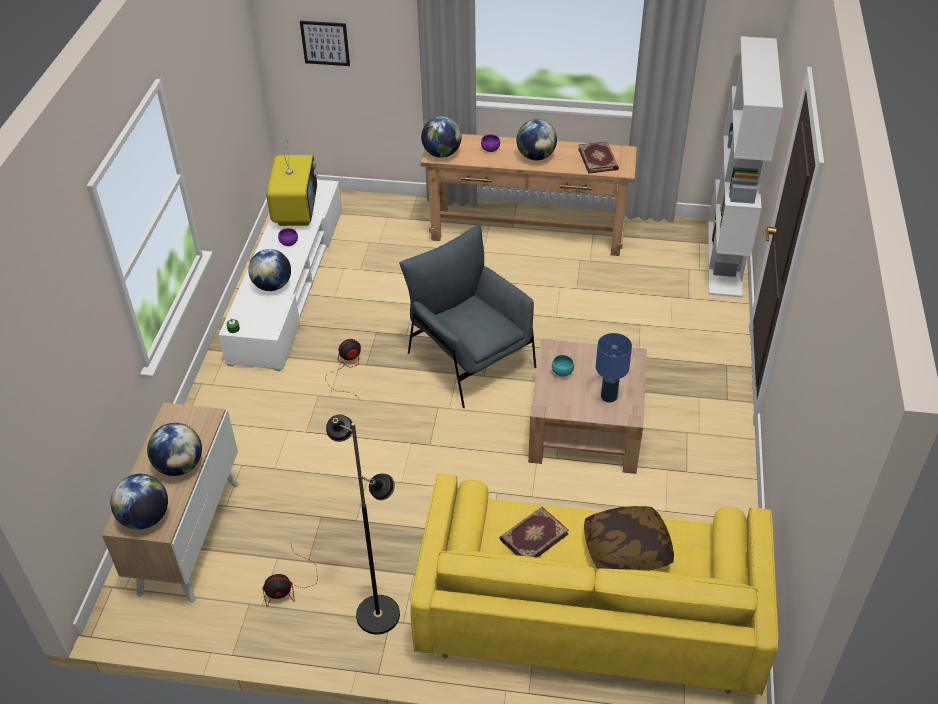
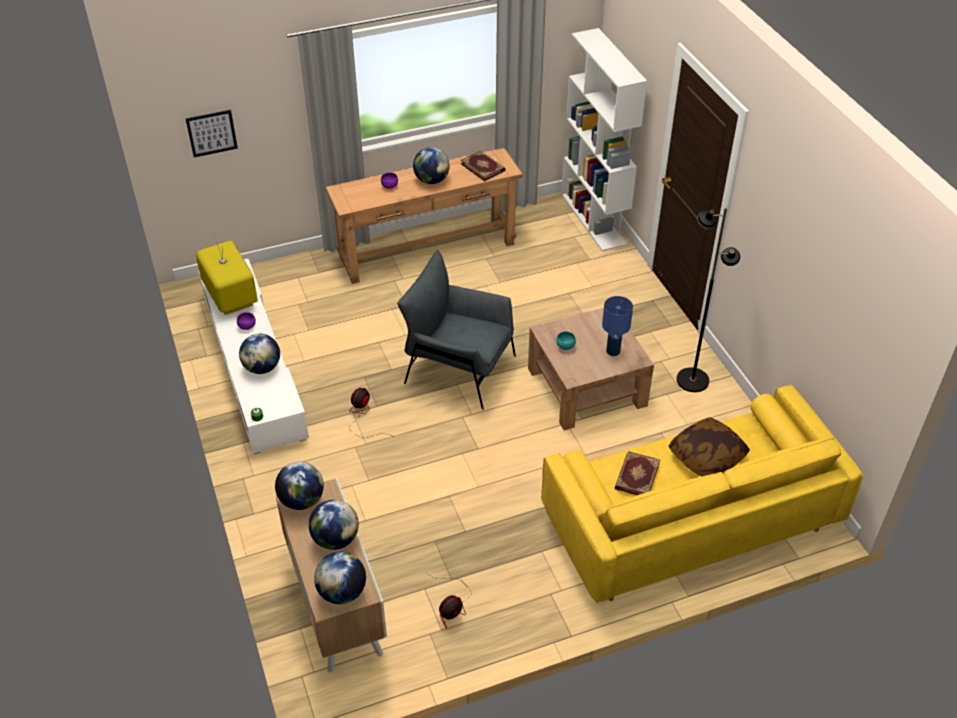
camera: 30 degrees left, 0 degrees up
(378, 614) = (538, 593): black floor lamp -> black floor lamp (692, 380)
(442, 153) = (351, 202): globe -> globe (302, 500)

